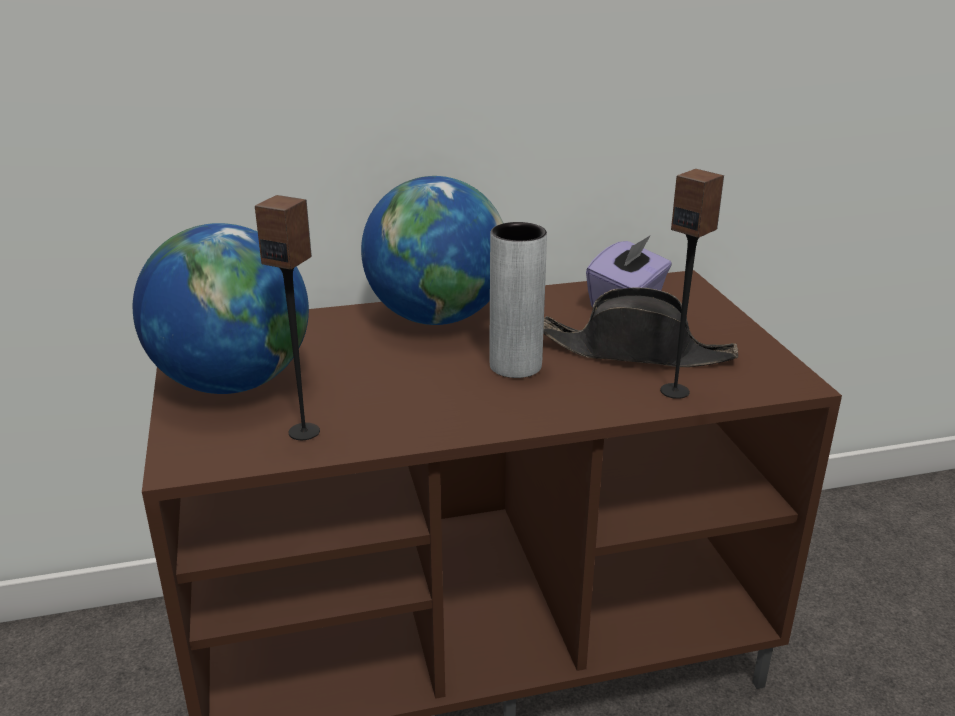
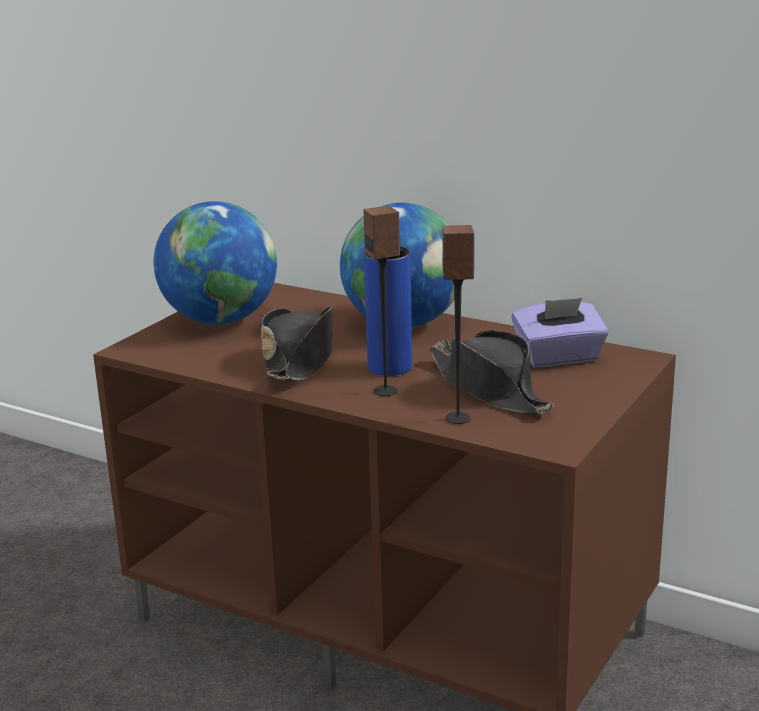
camera: 45 degrees right, 5 degrees down
(304, 431) = (207, 356): speaker -> speaker (386, 391)
(413, 393) = (300, 359): none -> black hat
(515, 366) = (390, 367): grey vase -> blue vase

